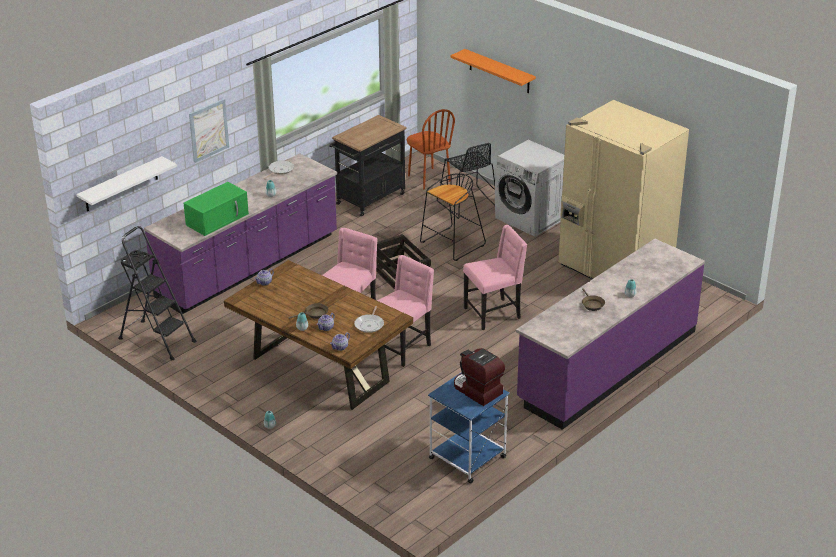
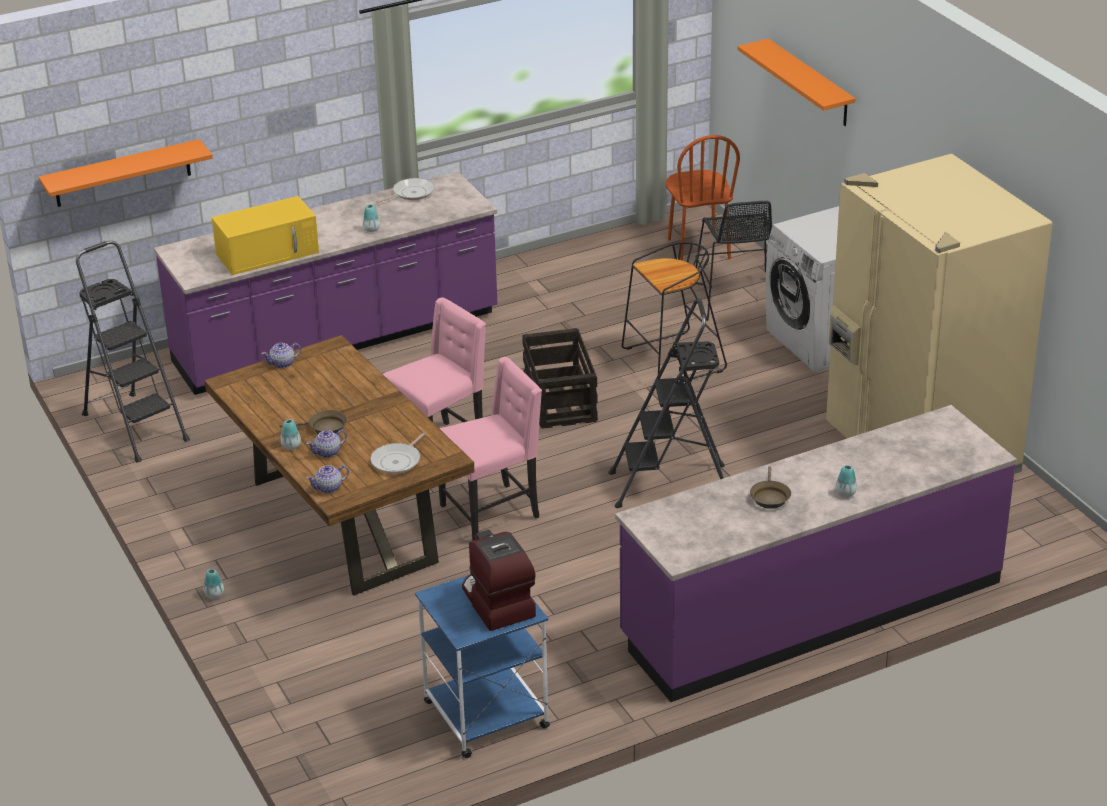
camera: 20 degrees right, 0 degrees up
(121, 184) = (122, 173): white shelf -> orange shelf
(208, 130) = (290, 110): picture -> none
(218, 219) = (268, 252): green microwave -> yellow microwave
(369, 200) = (583, 267): black cart -> none
(493, 313) = (672, 485): pink chair -> step ladder

